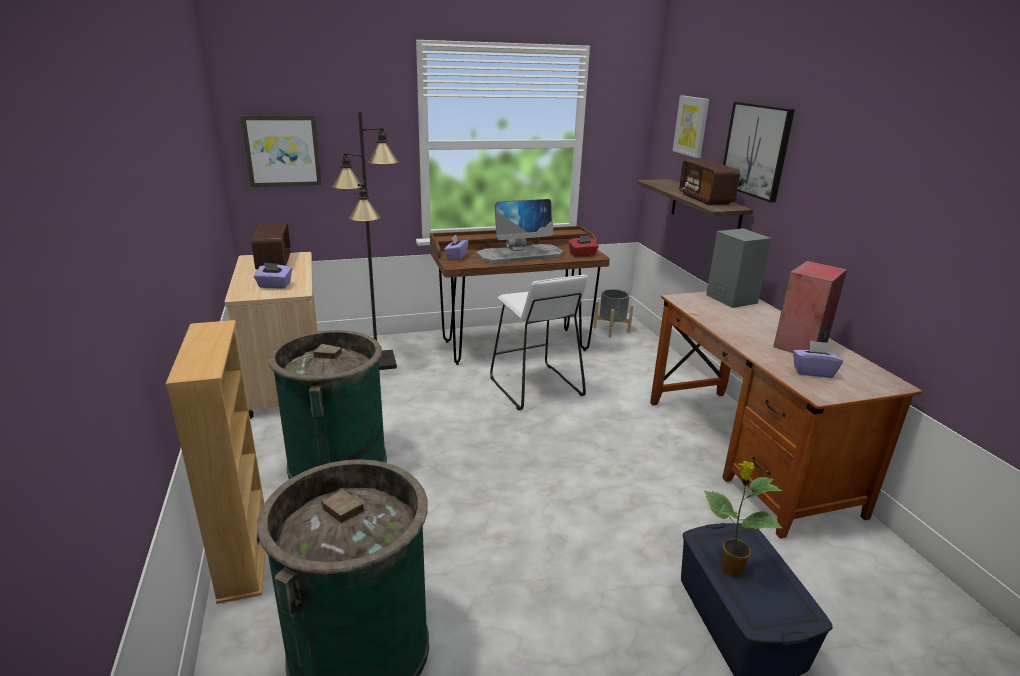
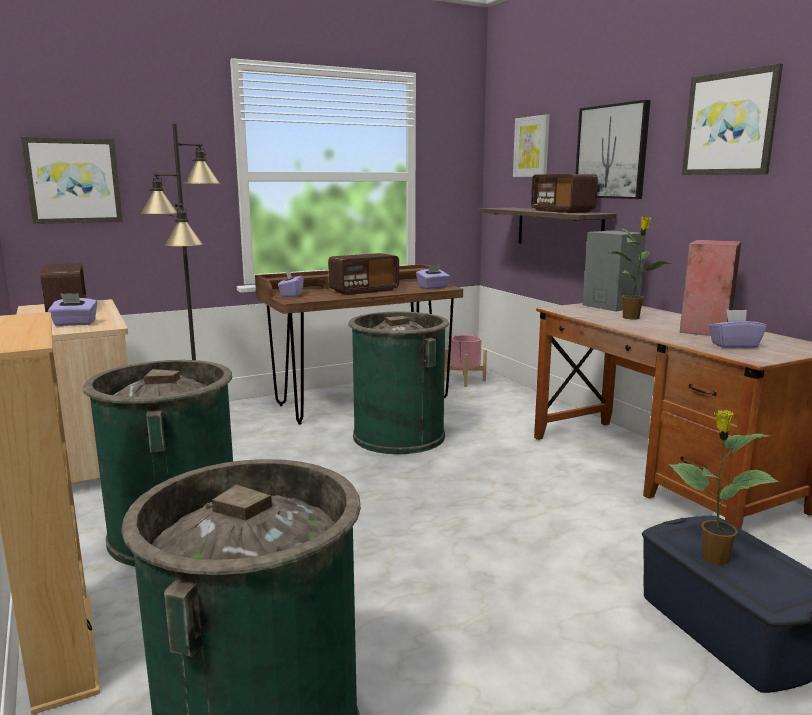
camera: 10 degrees left, 10 degrees down
(520, 255) = (364, 291): monitor -> radio
(535, 387) = (398, 436): white stool -> green trash can
(582, 255) = (433, 287): red tissue box -> purple tissue box
(611, 330) = (464, 380): grey planter -> pink planter
(741, 319) = (632, 317): none -> potted plant
(858, 152) = (730, 123): none -> picture

